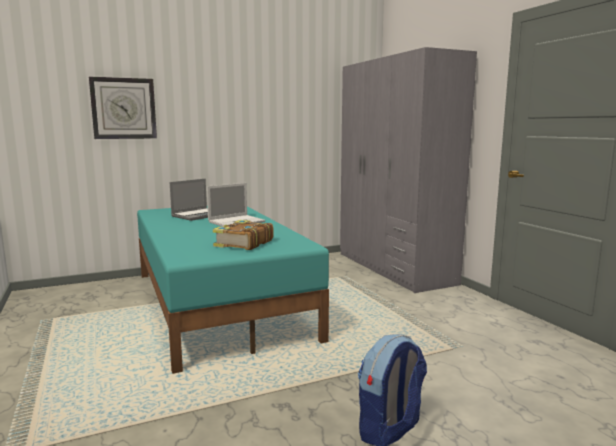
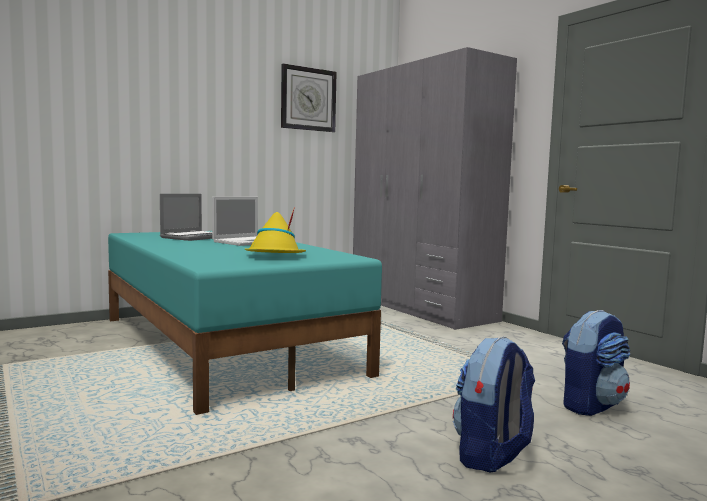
camera: 10 degrees left, 5 degrees down
(123, 108) = (96, 104): wall clock -> wall clock (308, 99)
(243, 243) = (274, 256): book -> yellow hat
(501, 382) = (591, 405): none -> backpack

